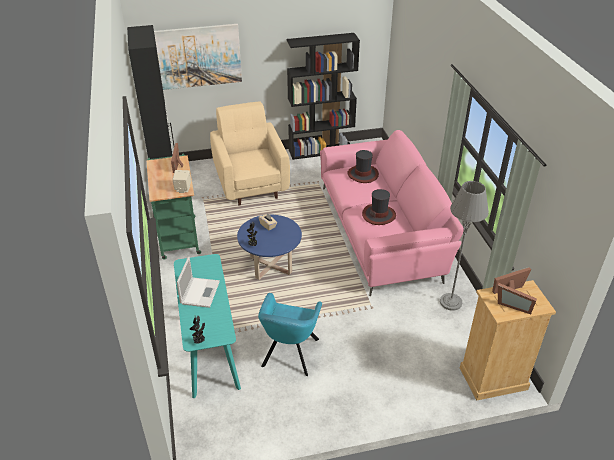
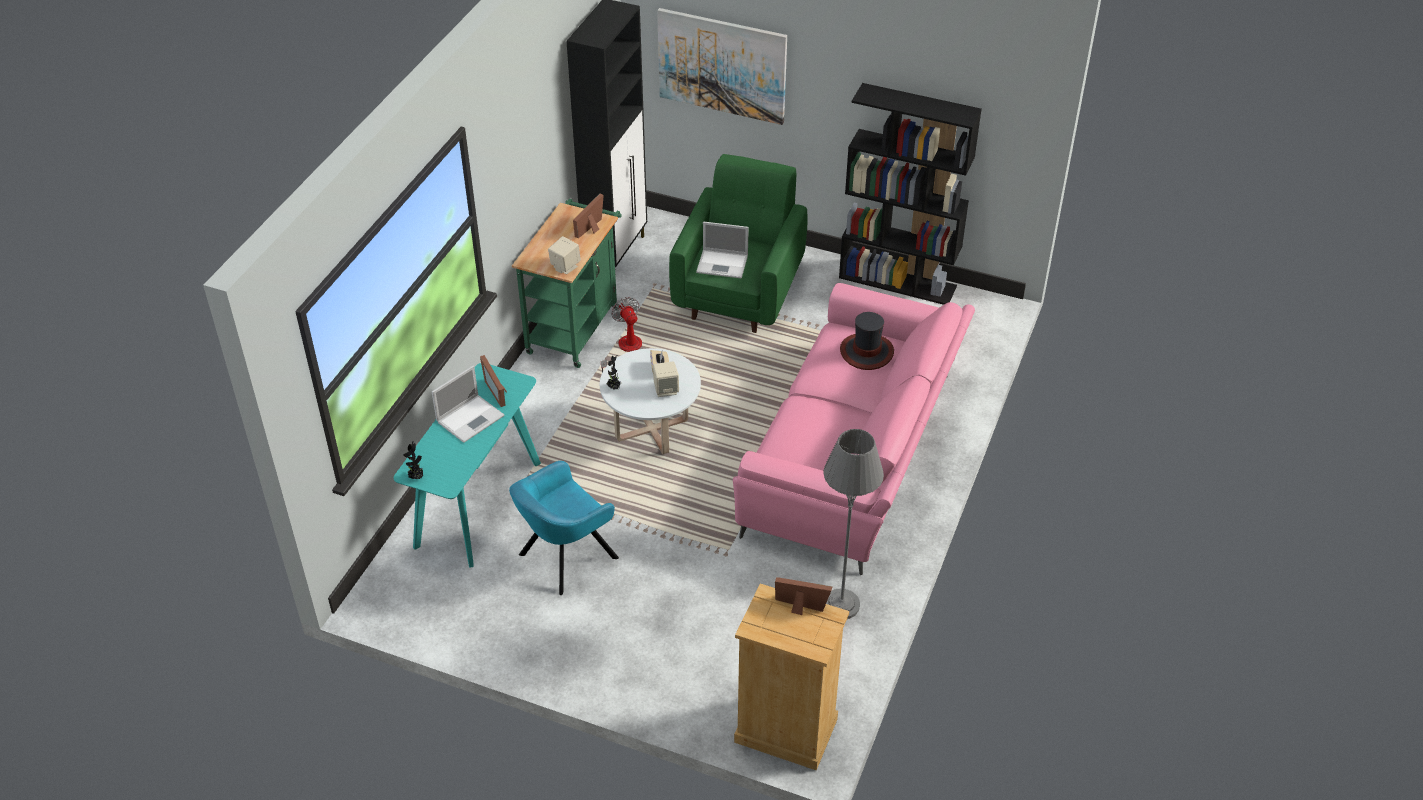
camera: 35 degrees right, 5 degrees up
(217, 234) = (625, 350): none -> fan
(249, 165) = (723, 264): none -> laptop
(251, 184) = (740, 293): beige armchair -> green armchair
(271, 266) = (651, 429): blue coffee table -> white coffee table
(282, 234) = (666, 390): none -> beige speaker
(379, 215) = (821, 425): hat -> none
(513, 304) = (783, 626): picture frame -> picture frame (498, 390)

